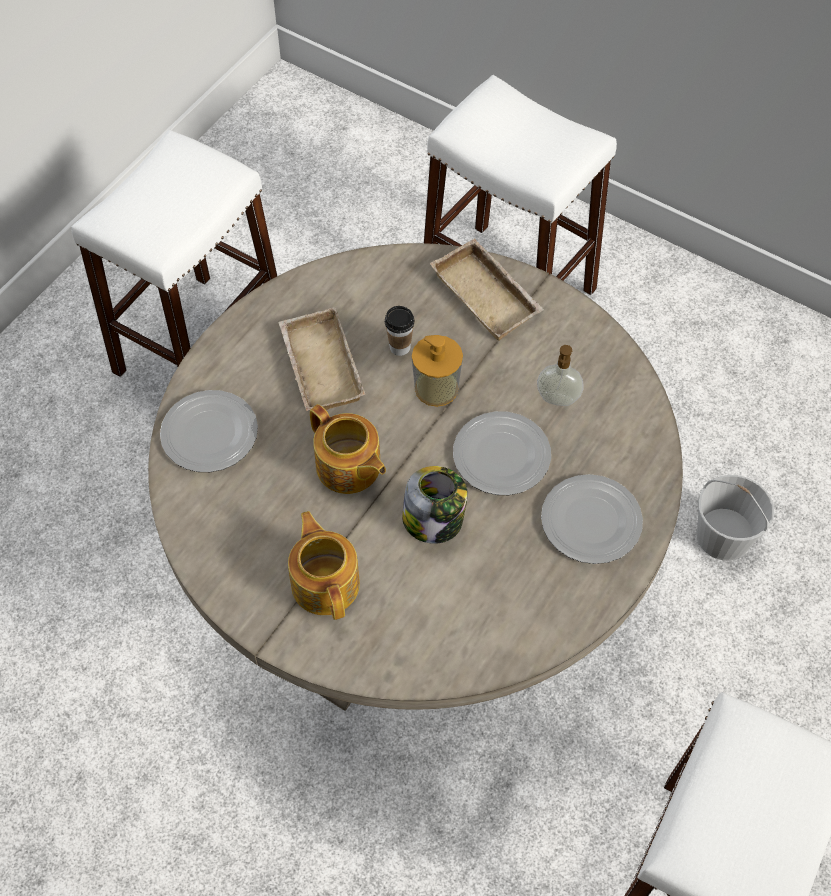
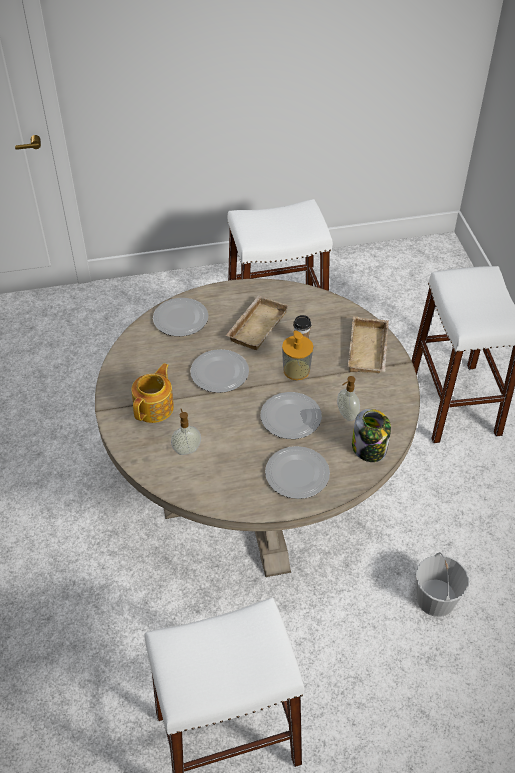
camera: 45 degrees right, 10 degrees down
(348, 468) = (219, 372): teapot -> plate
(433, 603) = (186, 449): none -> soap dispenser
(434, 521) = (228, 419): jar -> jar (369, 449)

